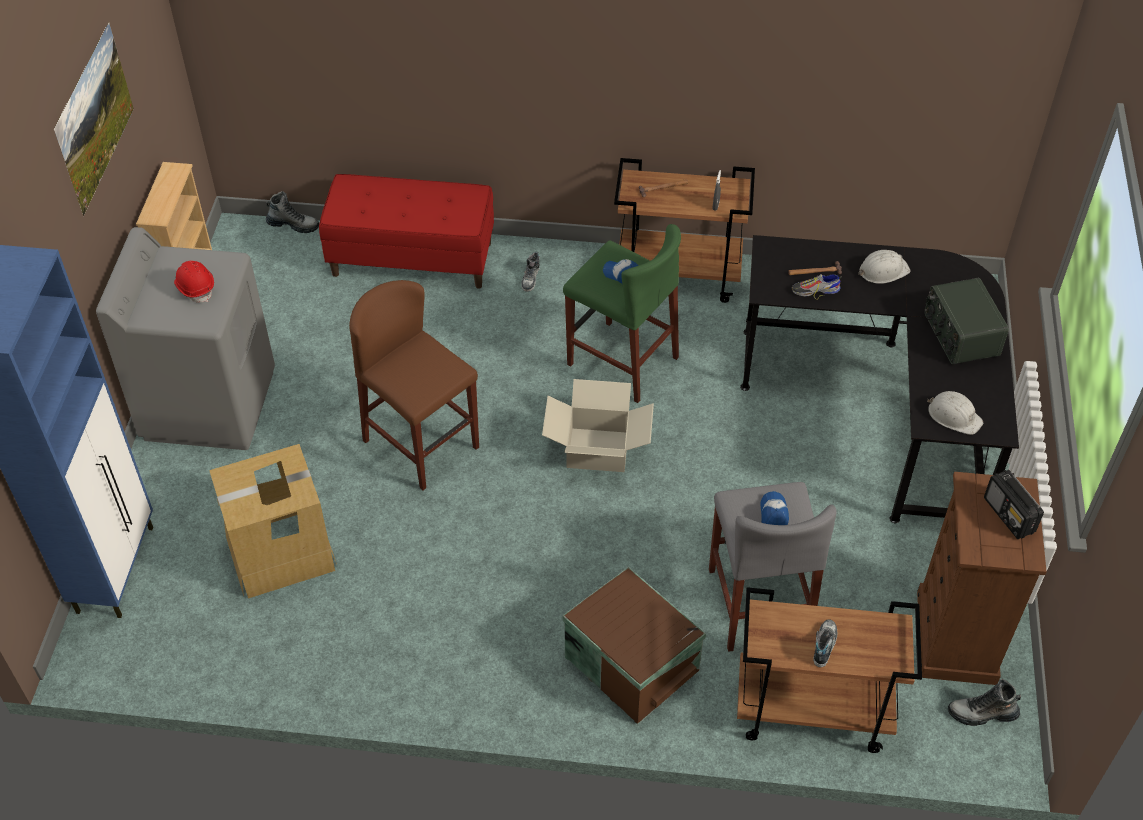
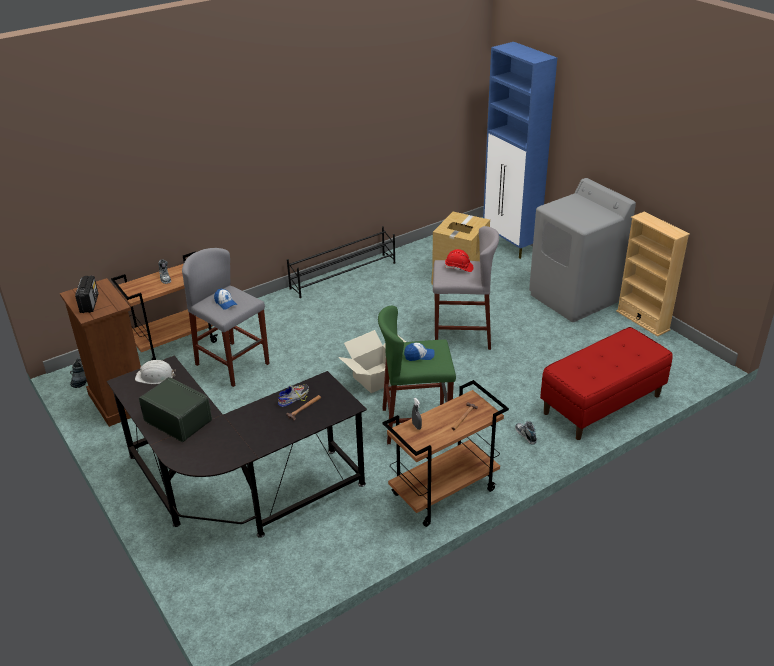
camera: 140 degrees right, 15 degrees down
(102, 139) = (653, 144): picture -> none
(195, 287) = (577, 213): red hard hat -> red hard hat (459, 267)
(293, 225) = (689, 382): boot -> none
(421, 444) = (462, 335): brown stool -> grey stool
(432, 690) = (344, 275): none -> black shoe rack
(632, 661) = (272, 319): brown storage box -> none
(883, 270) = (260, 433): white hard hat -> none
(1009, 516) = (89, 303): radio -> radio turned 60 degrees clockwise

